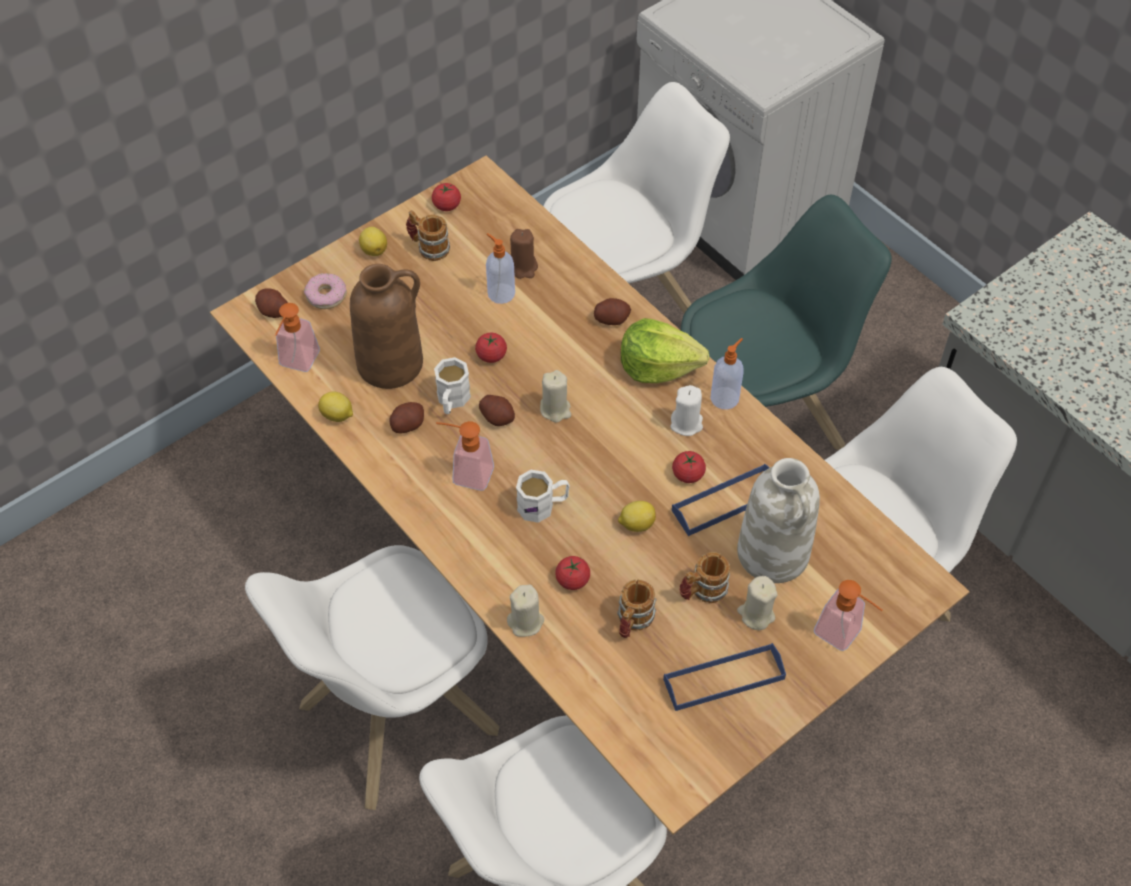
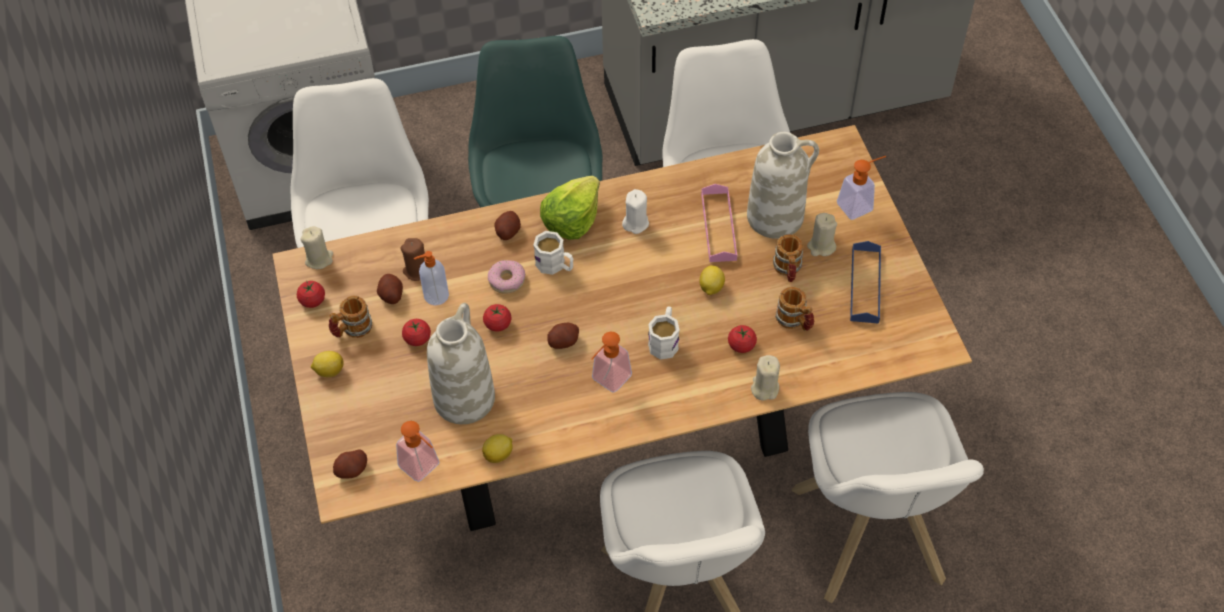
camera: 65 degrees left, 0 degrees up
(326, 295) = (359, 423): donut -> donut (507, 280)
(391, 362) = (464, 397): brown vase -> white vase
(407, 424) = (536, 406): potato -> potato (391, 295)
(452, 401) = (529, 367): white mug -> white mug (555, 265)
(555, 409) = (576, 300): beige candle -> beige candle (319, 259)
(688, 474) = (682, 240): tomato -> tomato (417, 339)
(725, 397) = (624, 190): soap dispenser -> none
(726, 502) = (718, 226): blue tray -> pink tray

